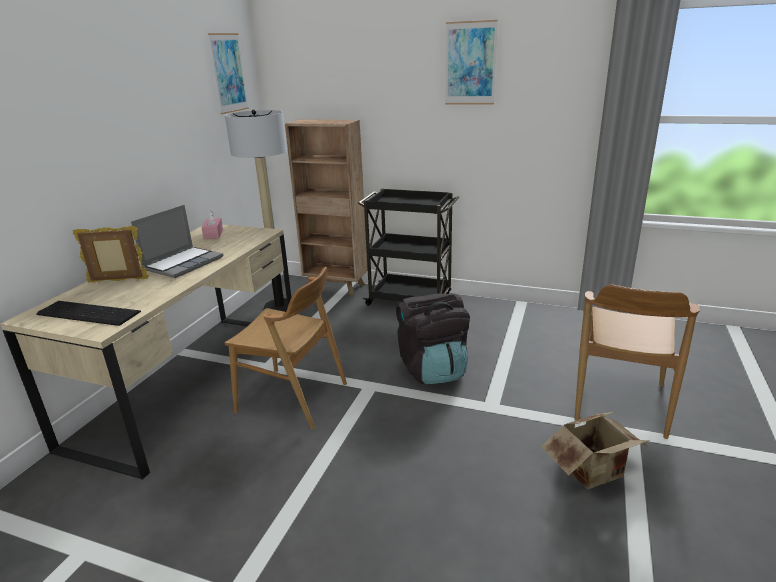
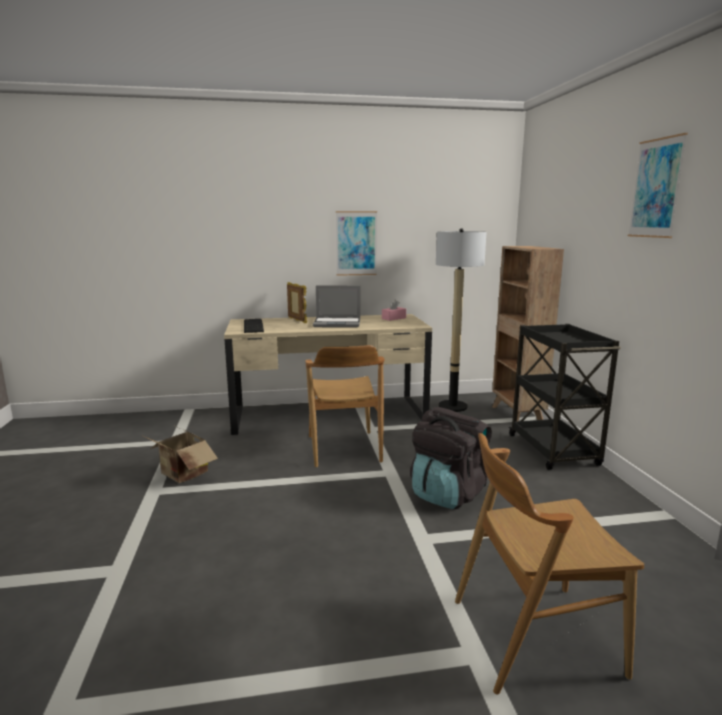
camera: 60 degrees right, 10 degrees down
(228, 73) = (475, 201): picture -> picture (356, 243)
(595, 472) = (373, 631): cardboard box -> cardboard box (182, 475)

